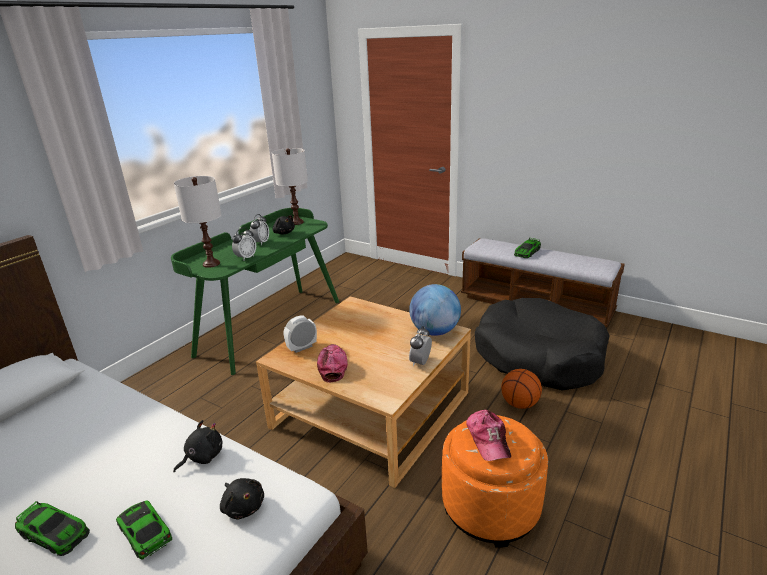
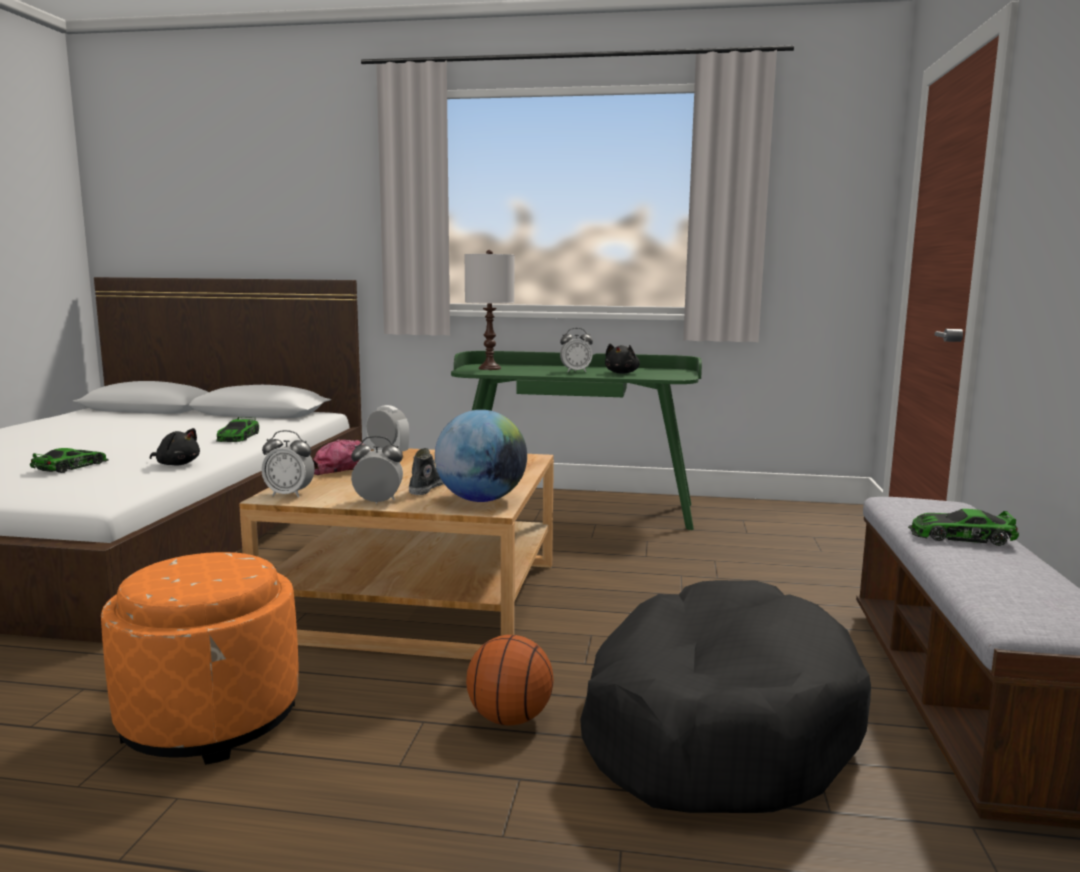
camera: 65 degrees right, 15 degrees down
(54, 533) = (81, 448): toy car -> toy car (238, 437)
(243, 506) = (93, 485): black plush toy -> none
(246, 258) = (521, 373): alarm clock -> alarm clock (289, 494)
(296, 222) = (670, 372): white table lamp -> none
(398, 343) = (427, 487): none -> shoe
(488, 439) = (198, 567): cap -> none

